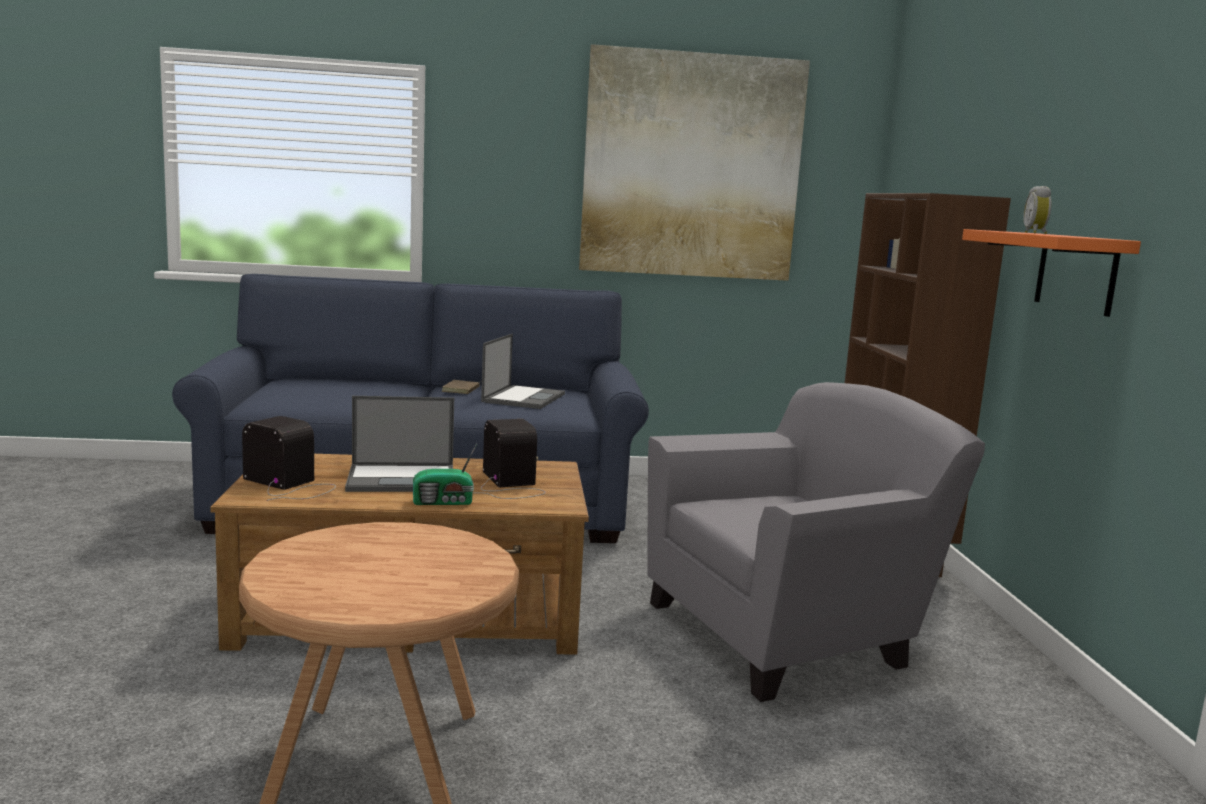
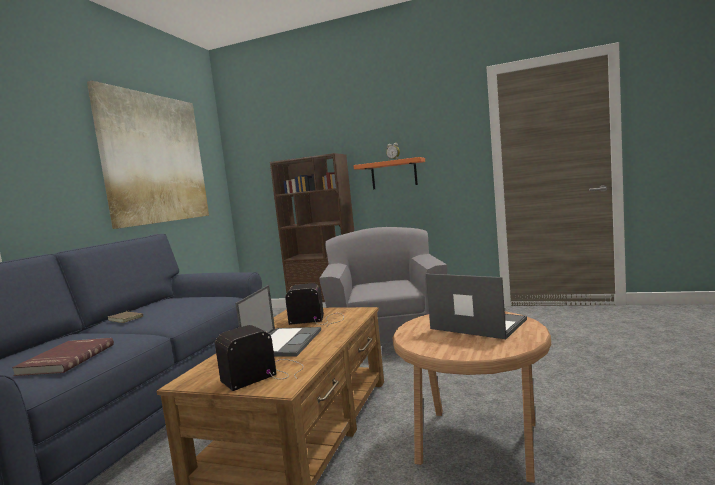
camera: 65 degrees left, 5 degrees down
(315, 397) = (65, 359): none -> red book
(444, 502) = (339, 332): radio -> none
(524, 398) = (175, 305): laptop -> laptop (477, 324)

